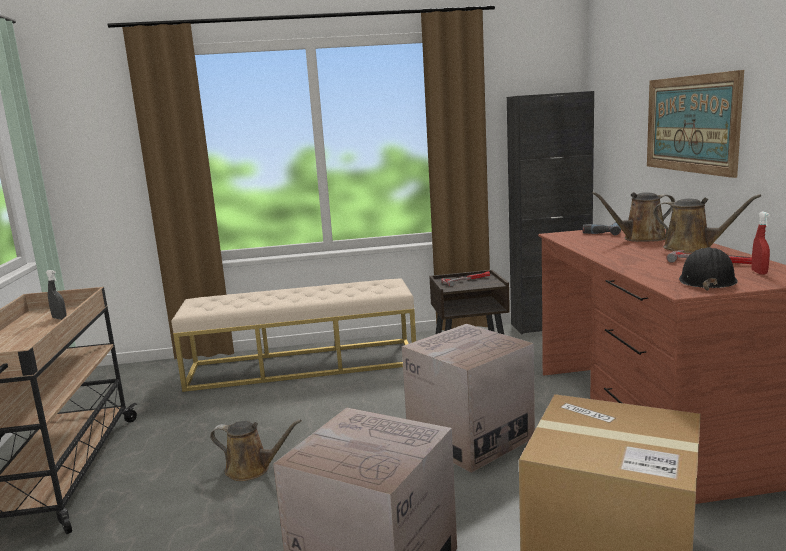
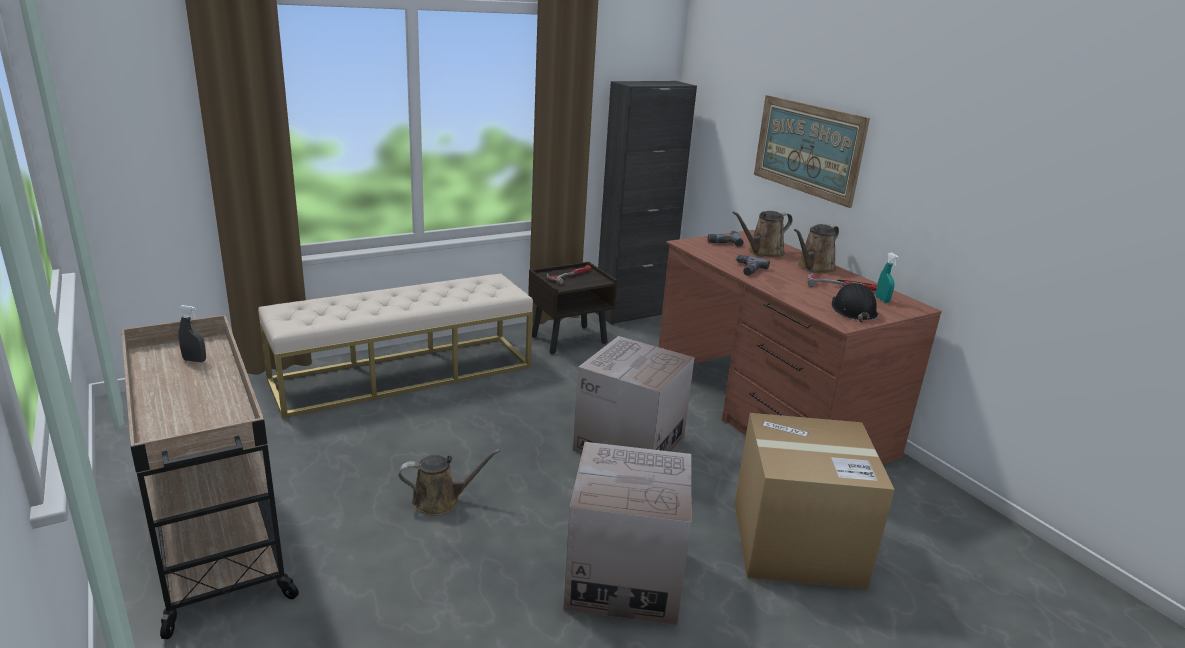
camera: 25 degrees left, 10 degrees up
(604, 251) = (746, 269): none -> power drill
(692, 248) = (814, 267): brown watering can -> brown watering can turned 120 degrees clockwise
(759, 272) = (882, 300): red spray bottle -> turquoise spray bottle

